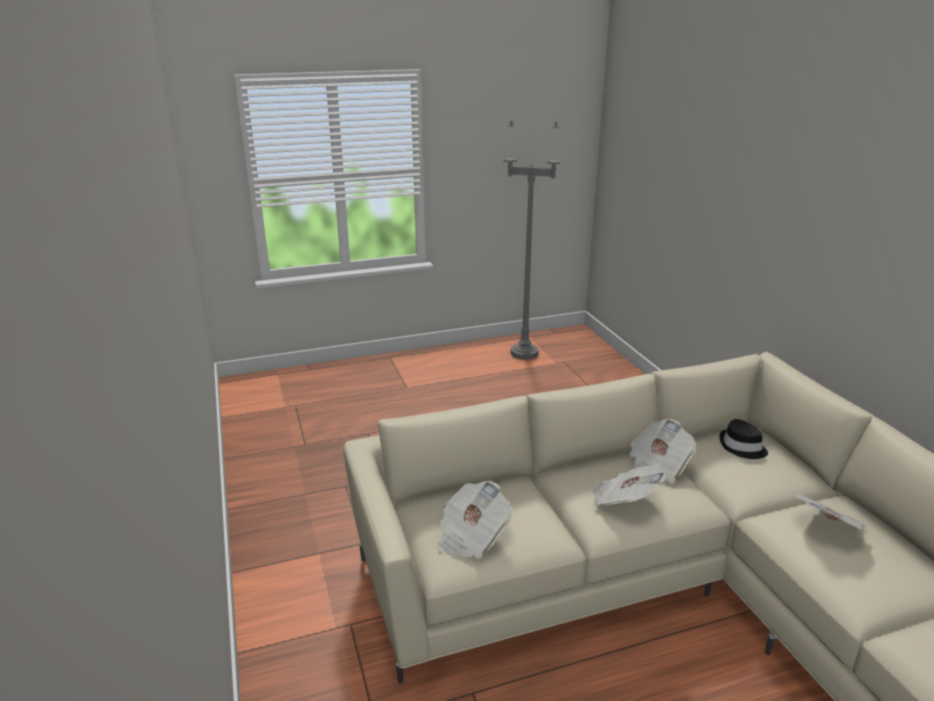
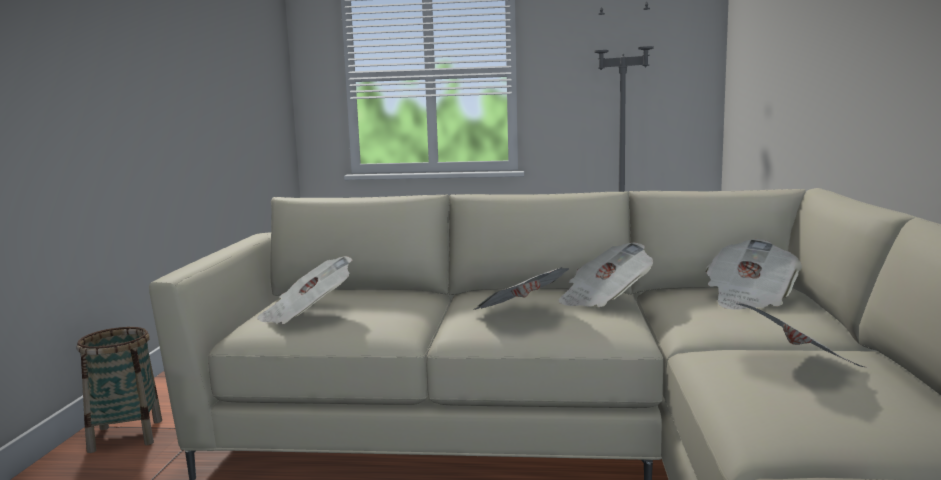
camera: 25 degrees right, 15 degrees down
(290, 653) = (126, 436): none -> basket
(742, 447) = (749, 299): black hat -> newspaper

